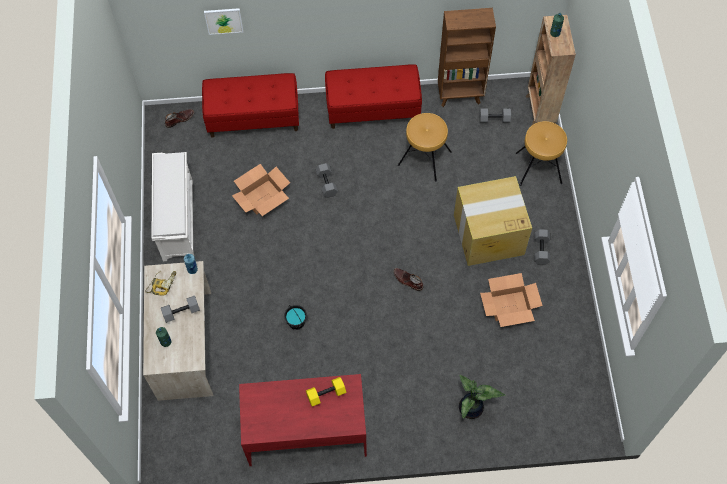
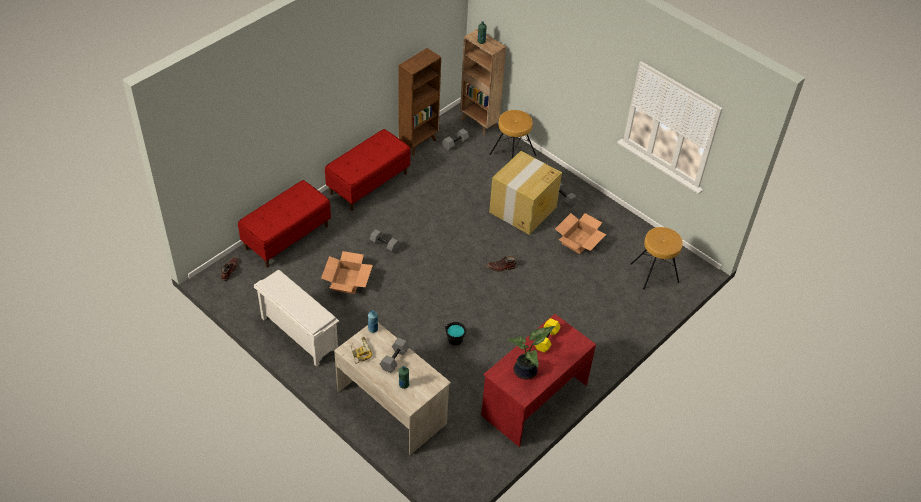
camera: 45 degrees left, 15 degrees down
(224, 20) = (250, 147): picture -> none
(424, 159) = (435, 191): brown stool -> brown stool (655, 273)
(471, 409) = (619, 312): potted plant -> potted plant (526, 371)

